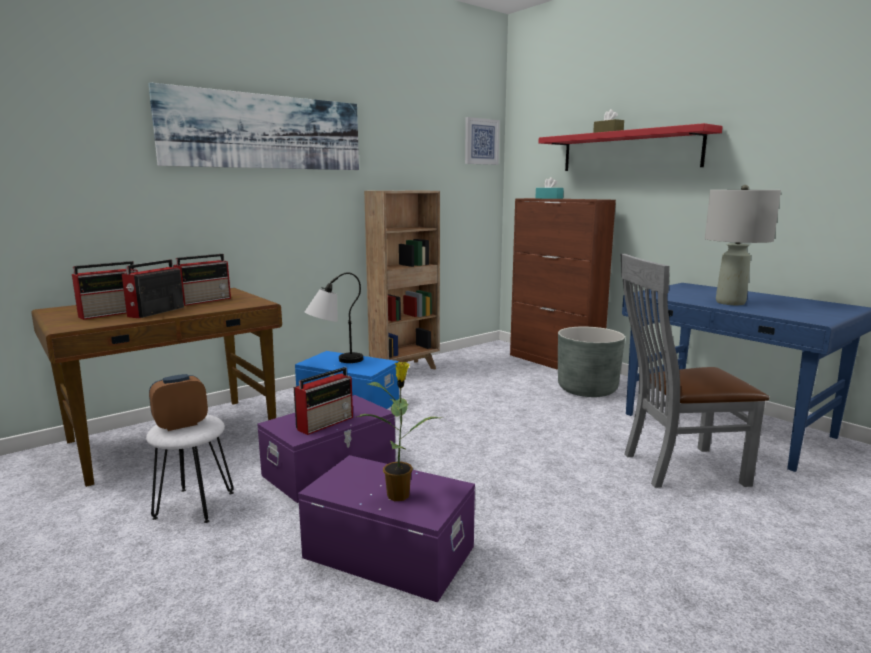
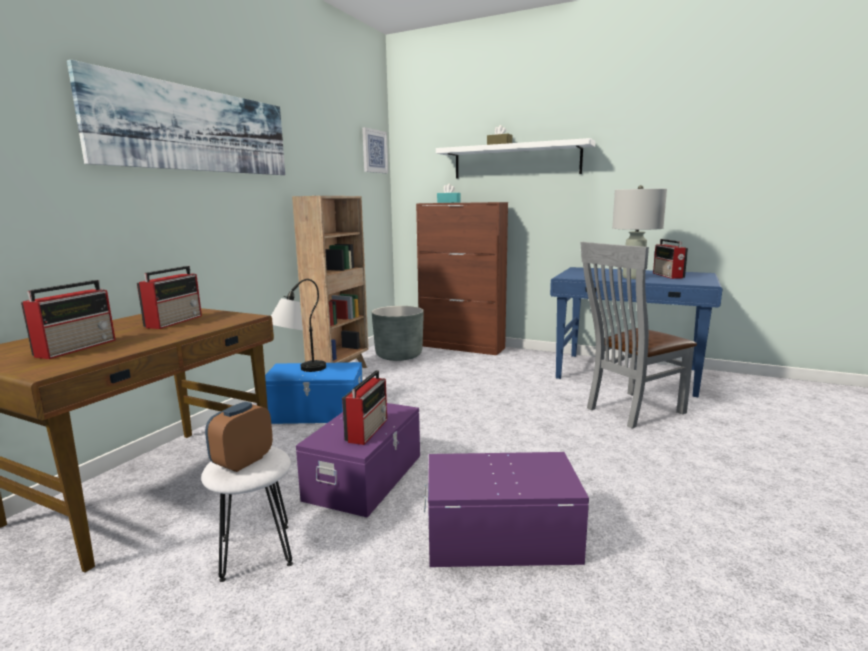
camera: 25 degrees left, 0 degrees up
(155, 312) = (137, 340): radio -> radio (668, 275)
(399, 494) = (519, 476): potted plant -> none
(587, 389) = (508, 364): grey planter -> grey planter (399, 355)
(629, 151) = (516, 161): red shelf -> white shelf

